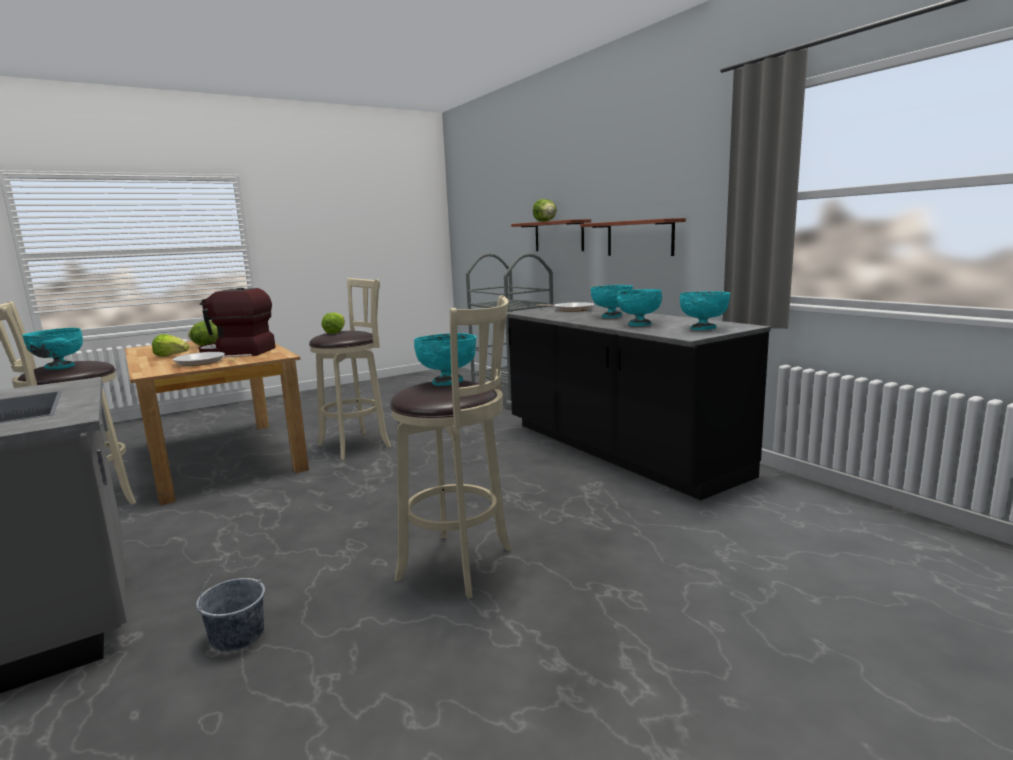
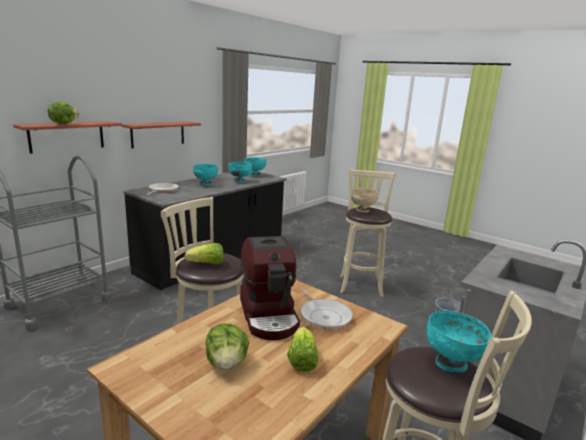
camera: 110 degrees left, 5 degrees up
(447, 382) = (362, 210): turquoise bowl -> beige bowl

